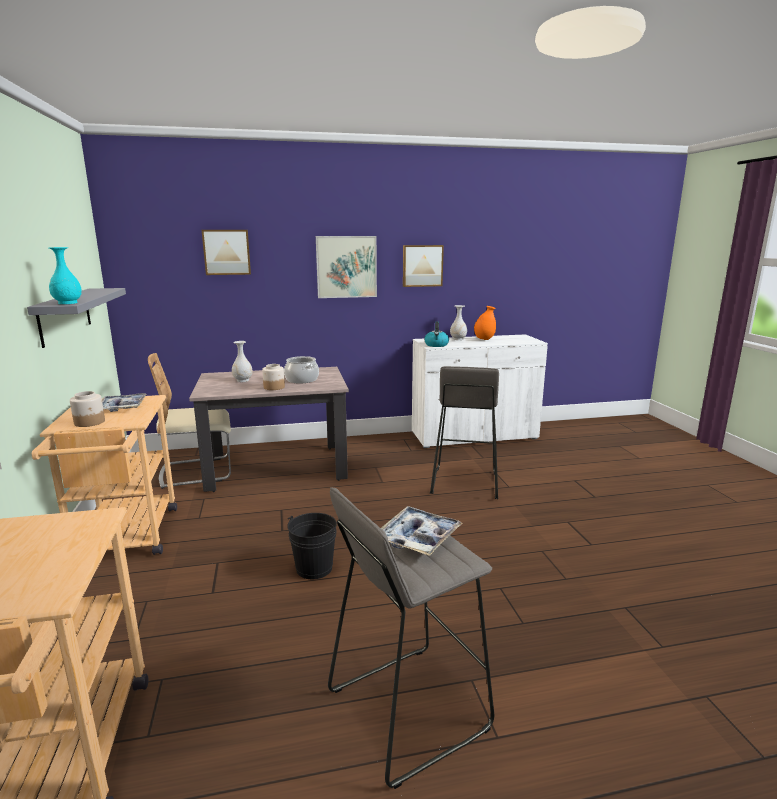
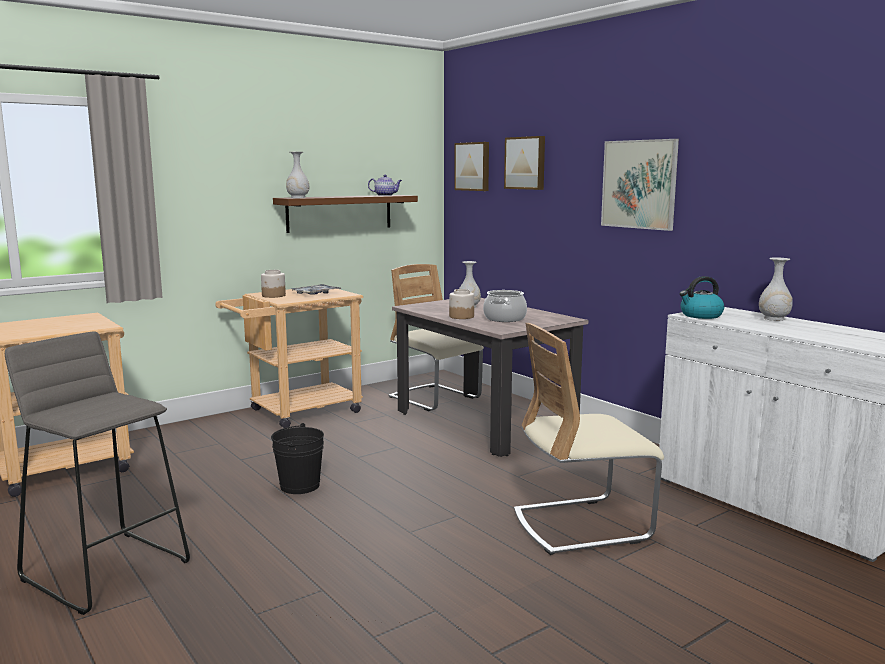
camera: 65 degrees right, 5 degrees down
(65, 315) = (339, 213): grey shelf -> brown shelf
(67, 303) = (298, 197): turquoise vase -> white vase
(102, 290) = (385, 195): none -> teapot
(418, 538) = (116, 403): tray -> none
(422, 265) = (742, 186): picture -> picture (473, 166)
(464, 483) = (581, 525): grey stool -> beige chair
(484, 339) = (813, 328): orange vase -> none

